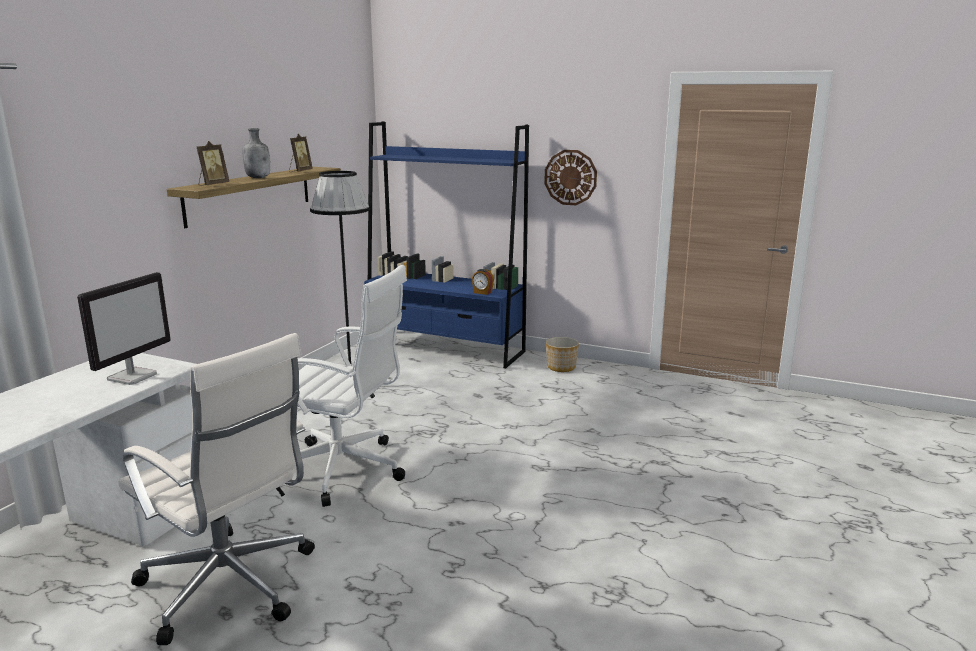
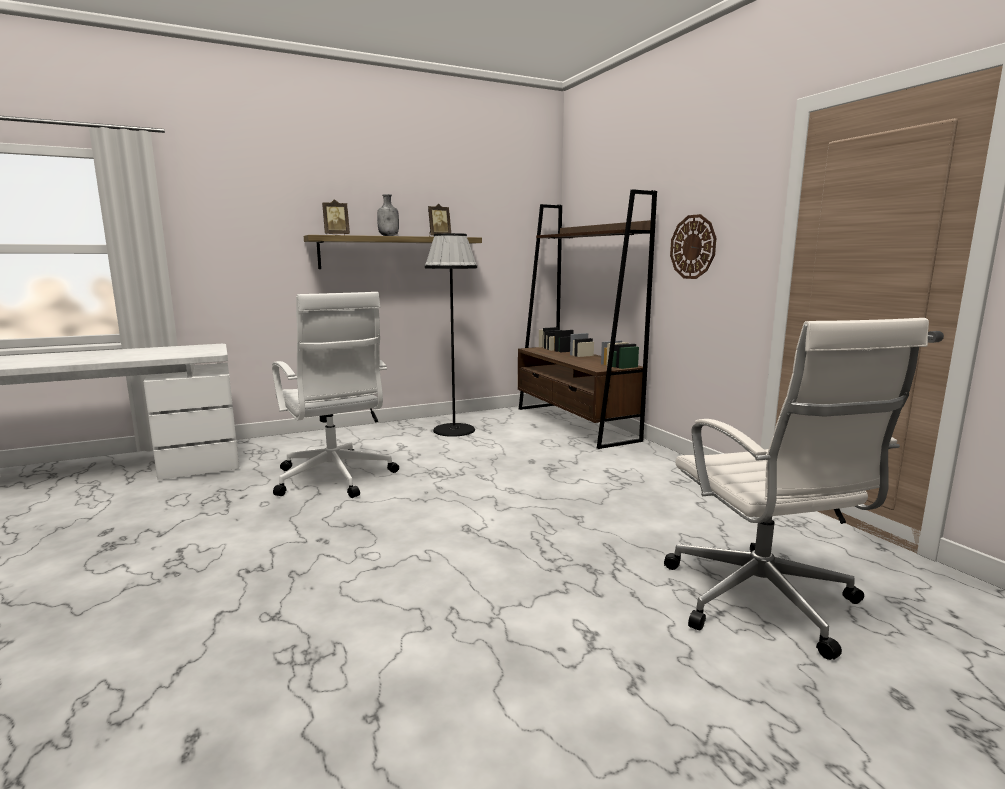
camera: 40 degrees right, 5 degrees down
(133, 376) = (181, 353): monitor -> none
(230, 587) = (139, 519): white office chair -> white office chair (762, 602)
(445, 348) = (575, 424): blue bookcase -> brown bookcase
(482, 292) = (589, 366): alarm clock -> none
(561, 367) = (654, 461): planter -> none

